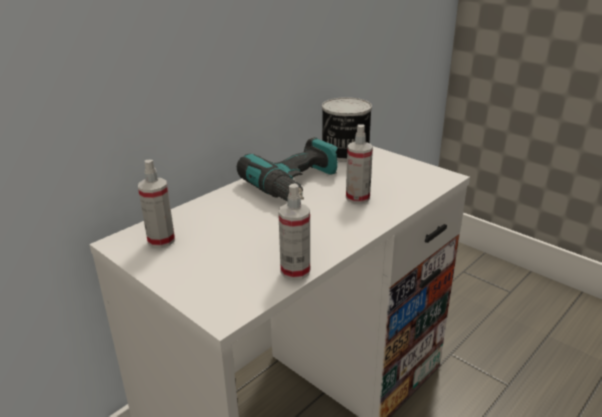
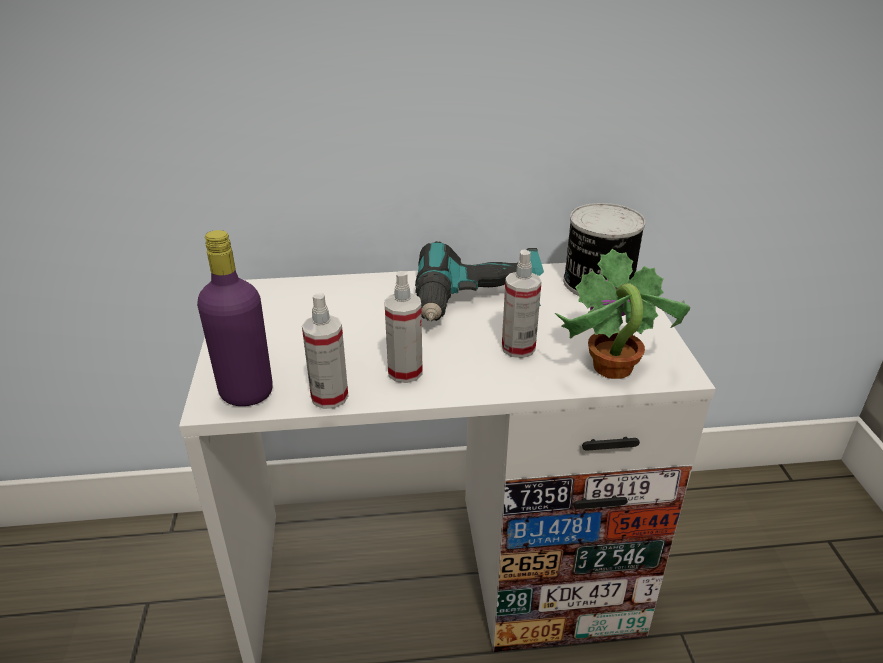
camera: 40 degrees right, 5 degrees up
(161, 240) = (272, 304): spray bottle -> spray bottle (405, 372)
(236, 297) = (246, 393): none -> purple bottle
(415, 187) = (611, 368): none -> potted plant

